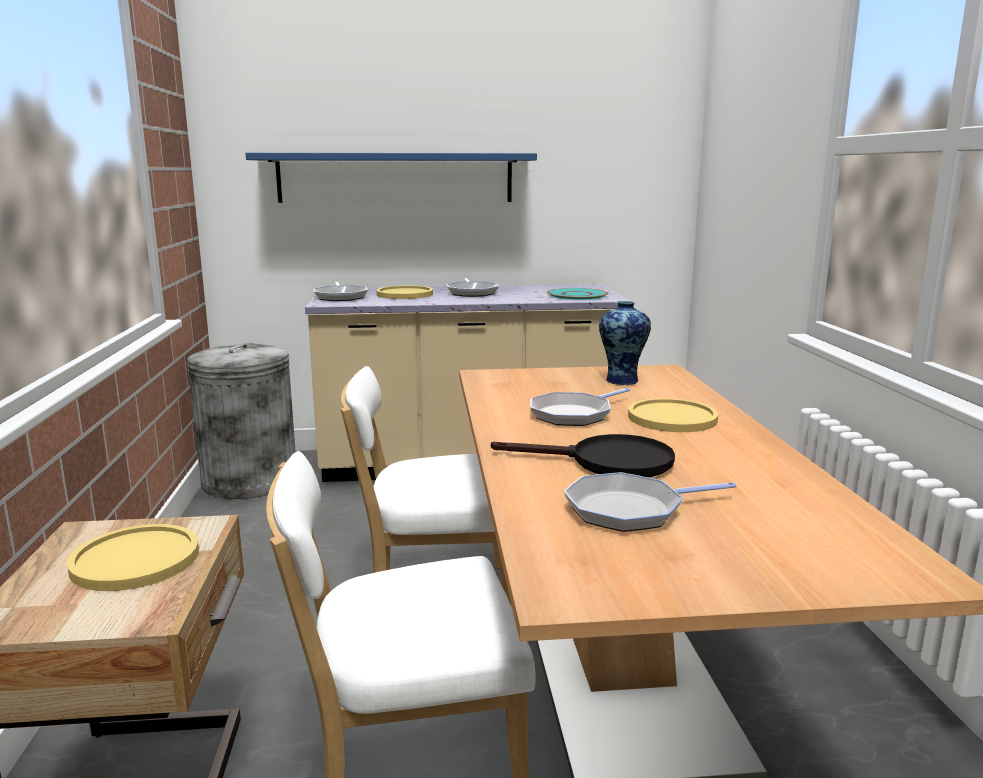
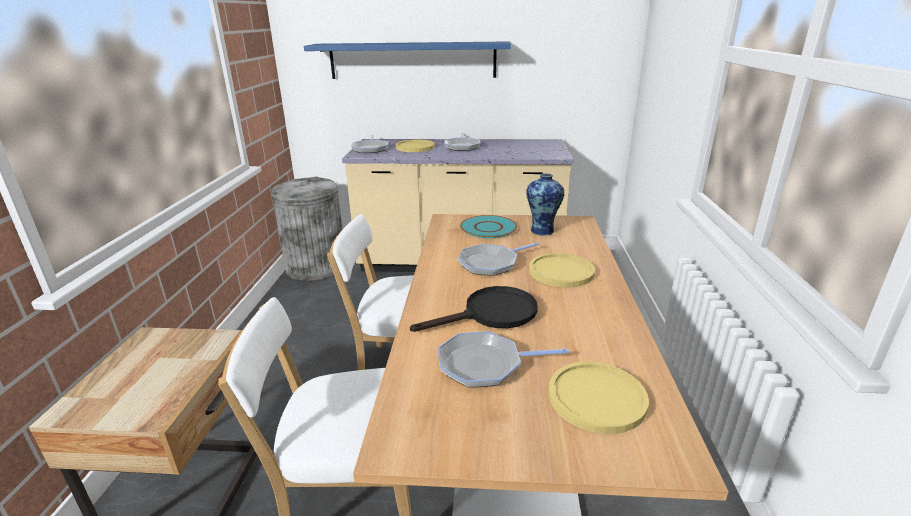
camera: 10 degrees right, 10 degrees up
(135, 560) = (167, 364): yellow plate -> yellow plate (596, 398)
(577, 295) = (536, 151): turquoise plate -> turquoise plate (488, 228)
(607, 462) = (491, 314): black frying pan -> black frying pan turned 45 degrees counterclockwise

